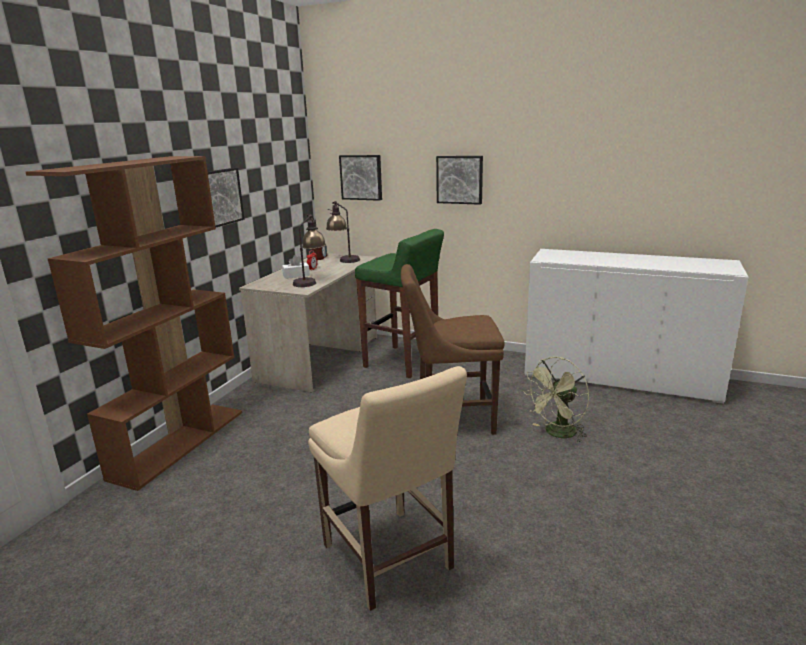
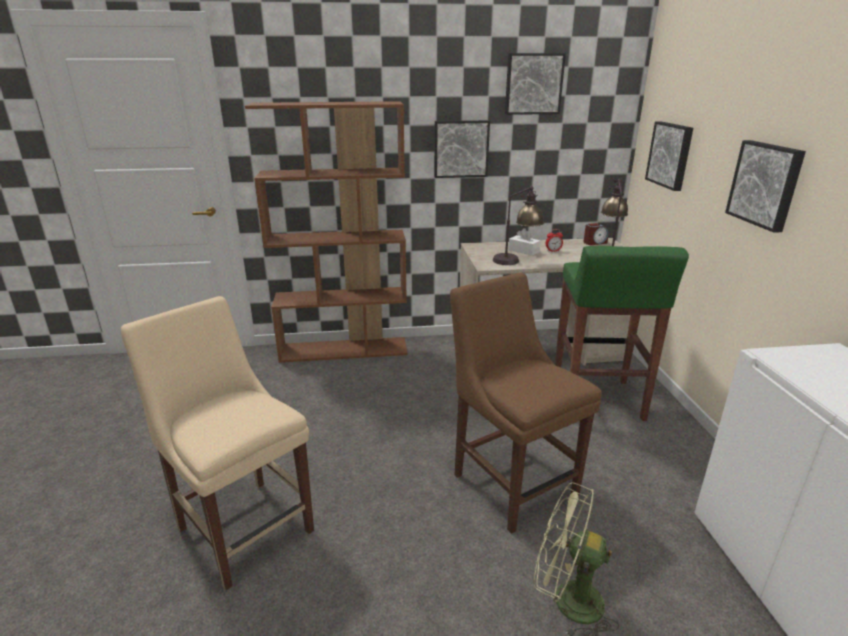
camera: 60 degrees right, 5 degrees up
(254, 133) = (533, 84): none -> picture
(390, 561) = (243, 525): beige chair -> beige chair turned 105 degrees clockwise

